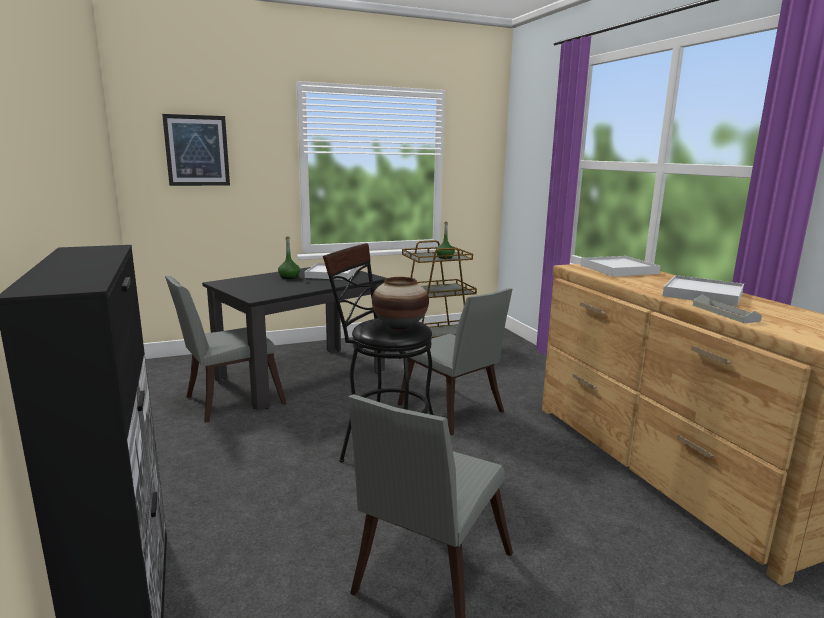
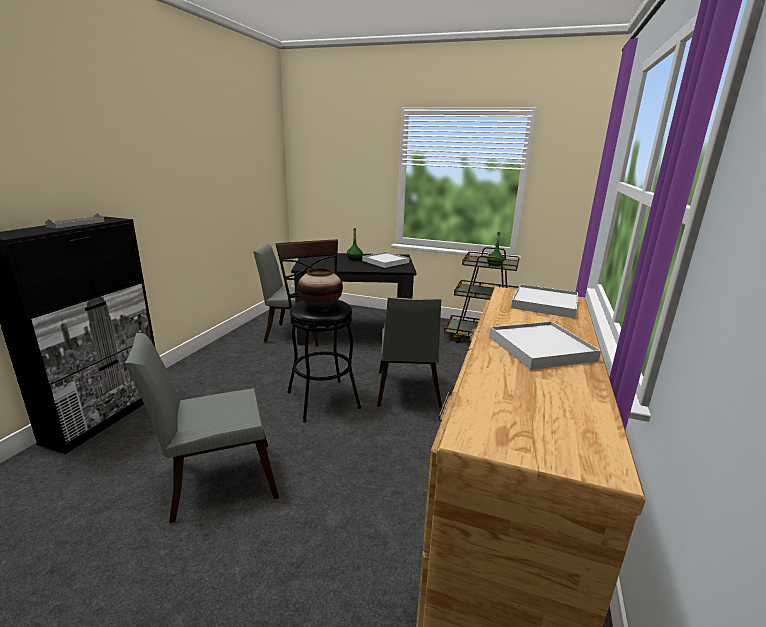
camera: 40 degrees right, 5 degrees up
(197, 150) = (331, 161): picture -> none
(724, 313) = (488, 370): grey tray -> grey tray (76, 224)

